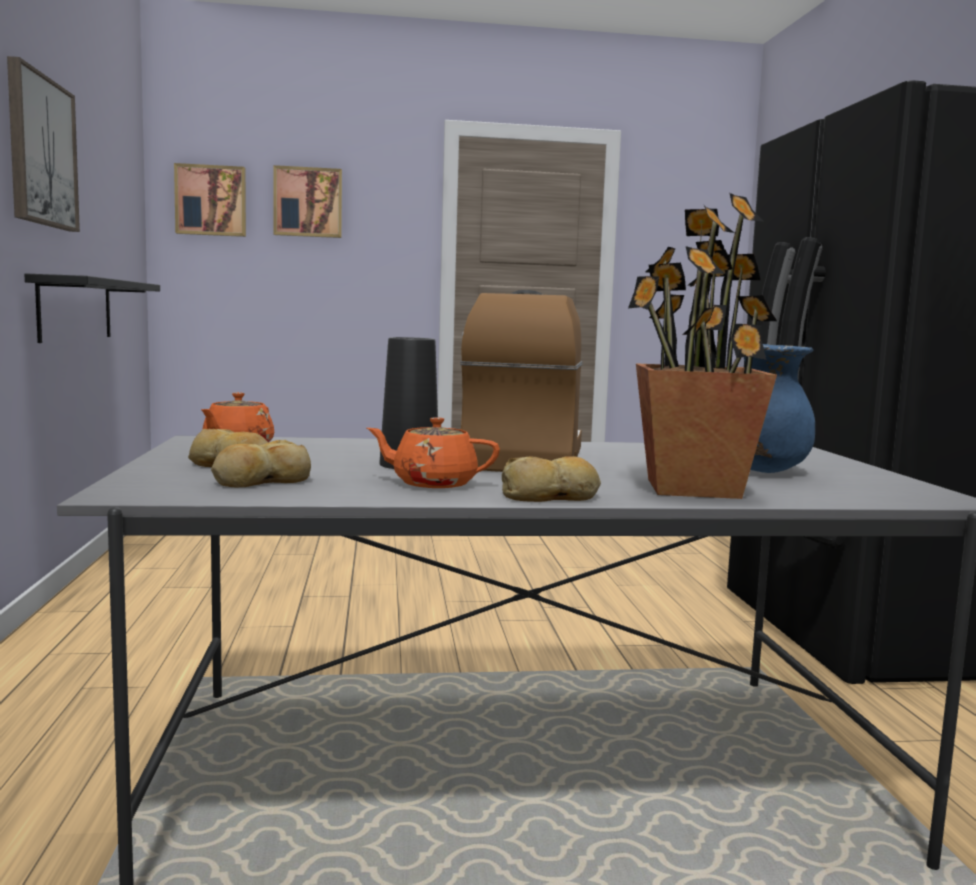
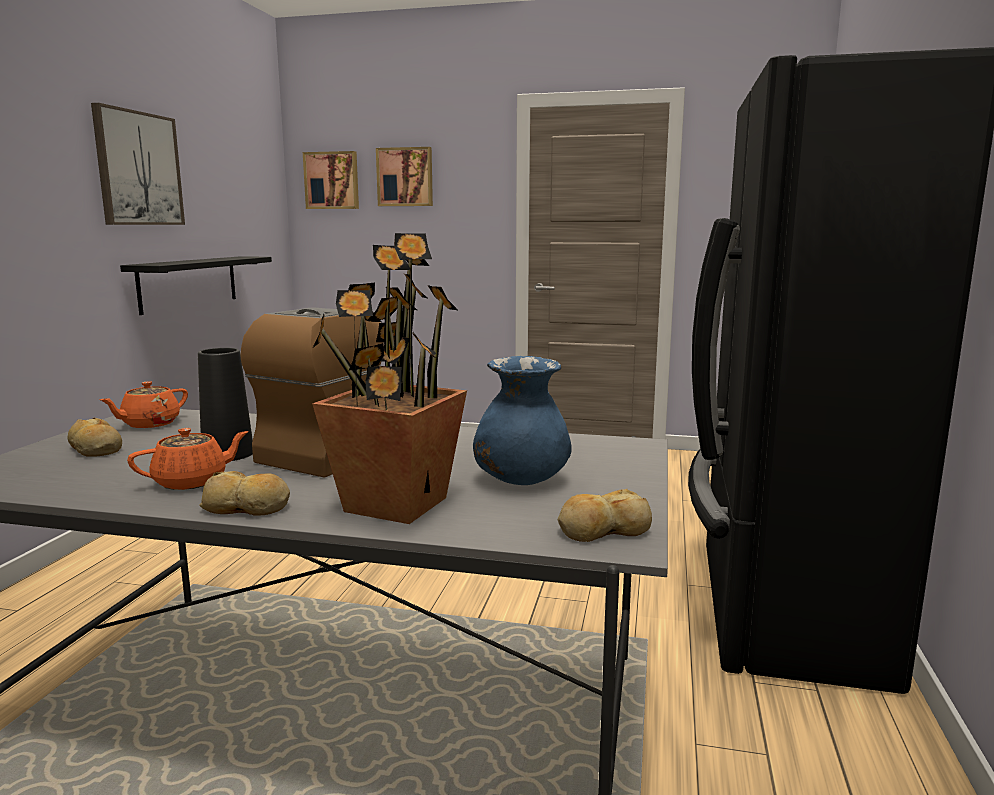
camera: 20 degrees right, 5 degrees up
(260, 481) = (75, 470): bread -> bread (602, 530)
(432, 483) = (192, 481): orange teapot -> orange teapot turned 120 degrees clockwise

